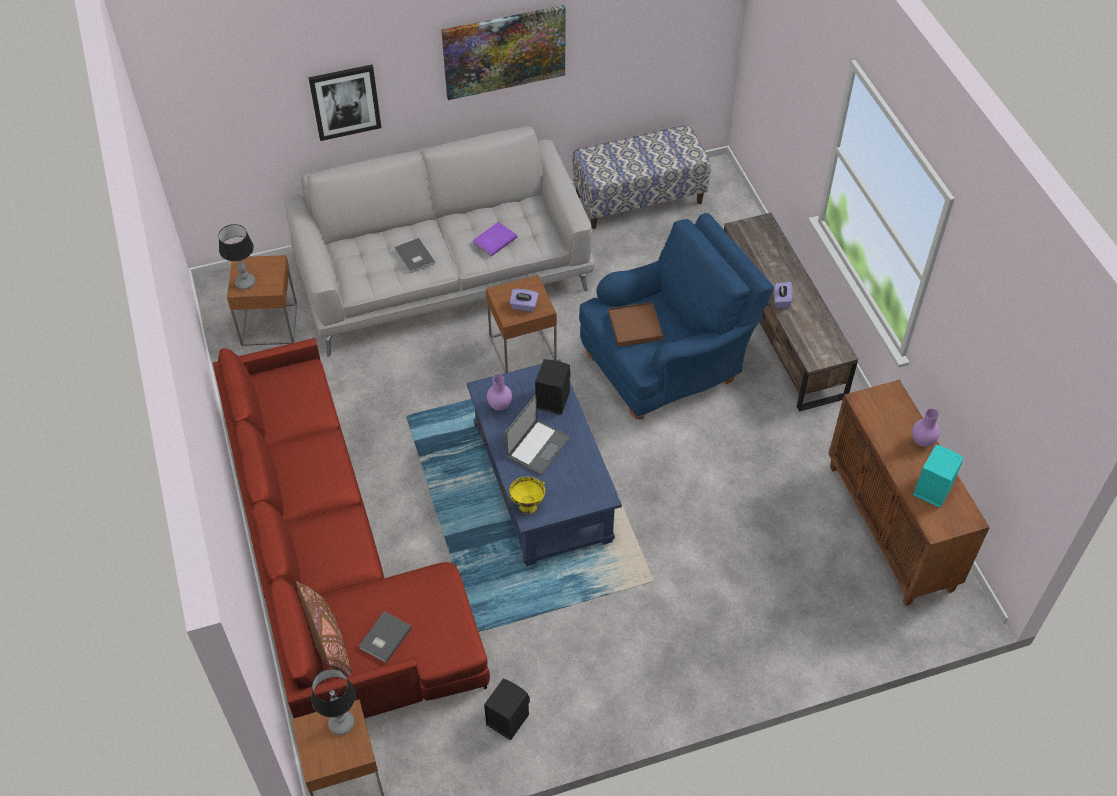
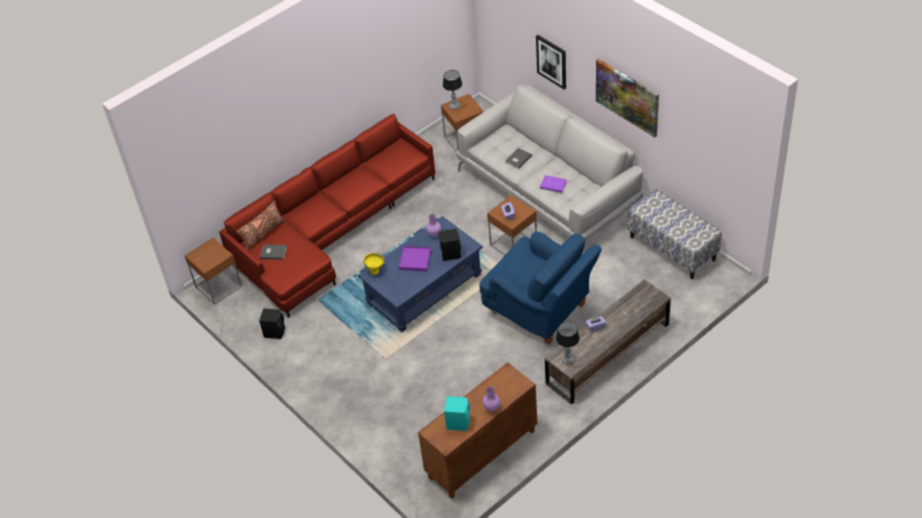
camera: 70 degrees right, 5 degrees down
(341, 724) = (217, 254): table lamp -> table lamp (567, 359)
(537, 447) = (415, 260): laptop -> purple tray
(635, 326) = (519, 263): brown tray -> none

